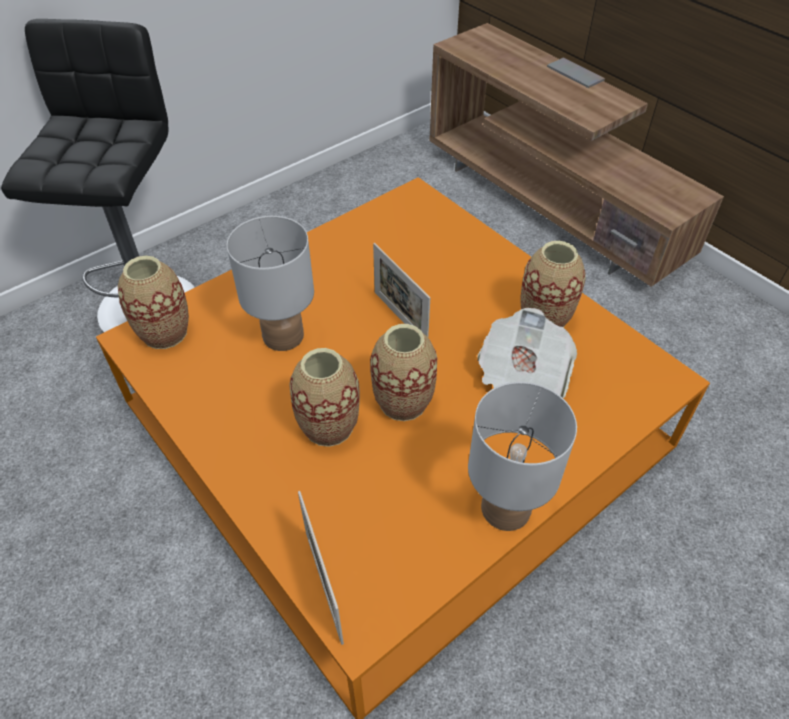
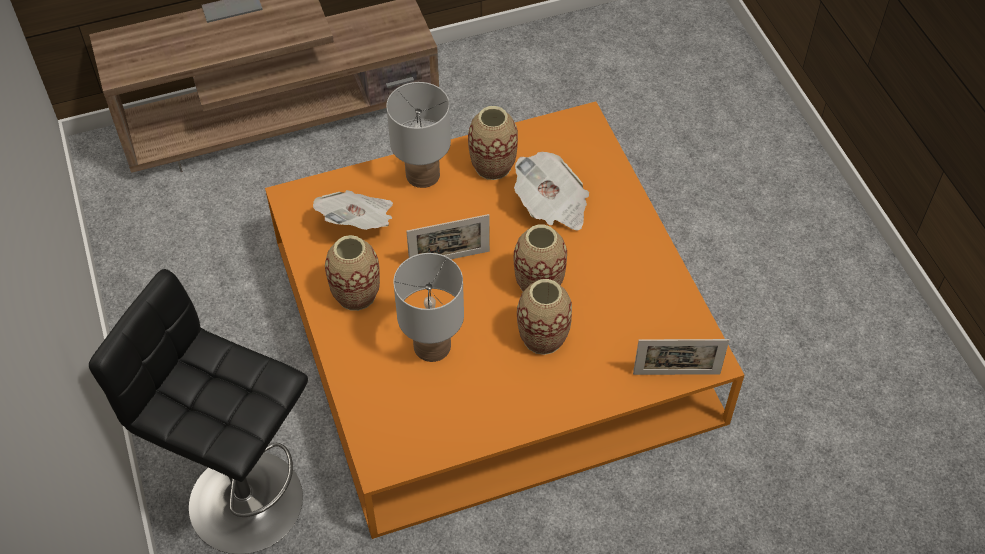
camera: 70 degrees left, 5 degrees up
(164, 333) = (386, 436): vase -> vase (356, 294)
(411, 242) = (358, 222): none -> newspaper
(505, 509) = (654, 255): grey table lamp -> grey table lamp (423, 175)

